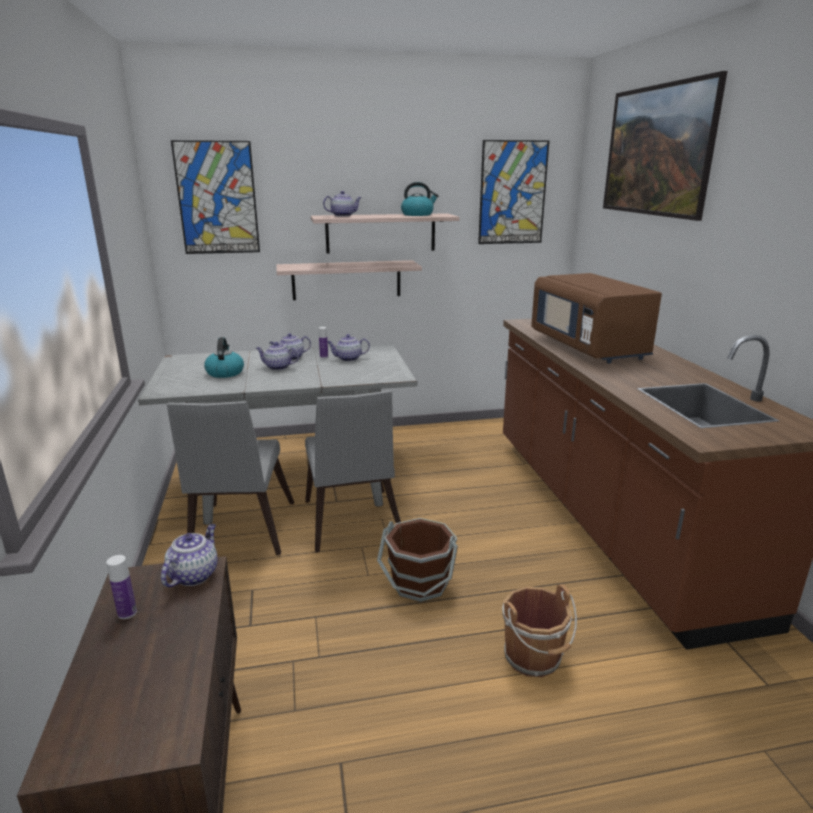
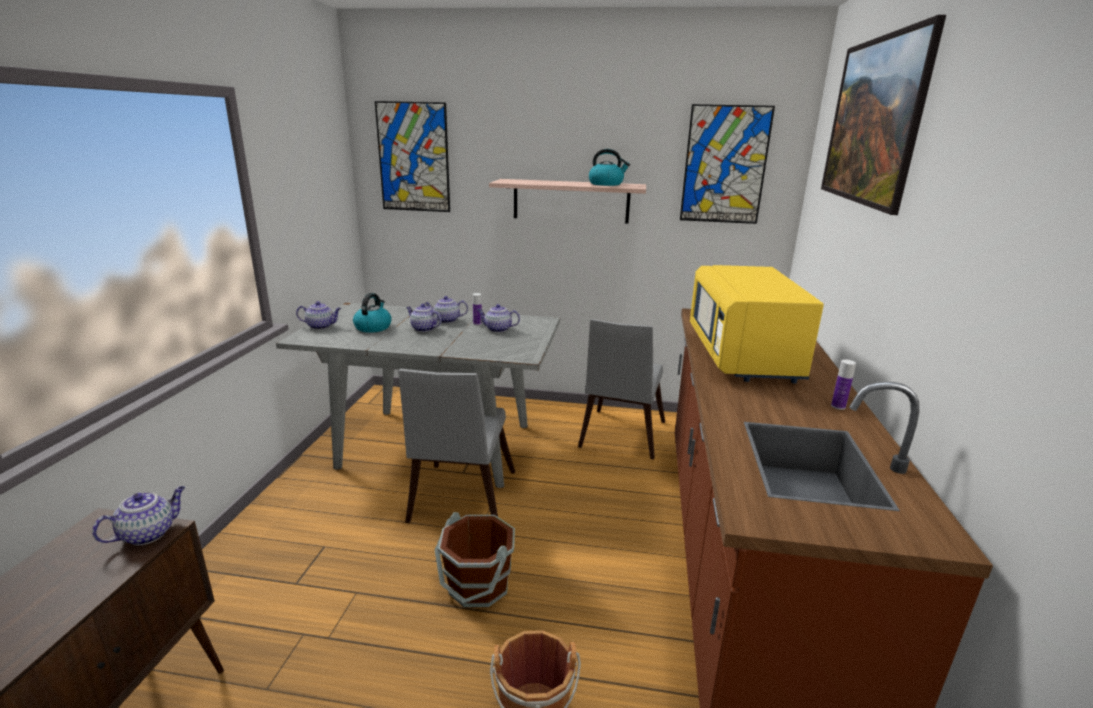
camera: 20 degrees right, 0 degrees up
(127, 613) = (61, 558): bottle -> bottle (838, 406)
(240, 534) = (355, 485): grey chair -> grey chair (620, 437)
(343, 216) = (528, 181): teapot -> teapot (321, 326)
(346, 280) = (533, 247): shelf -> none
(588, 347) = (743, 356): brown microwave -> yellow microwave

